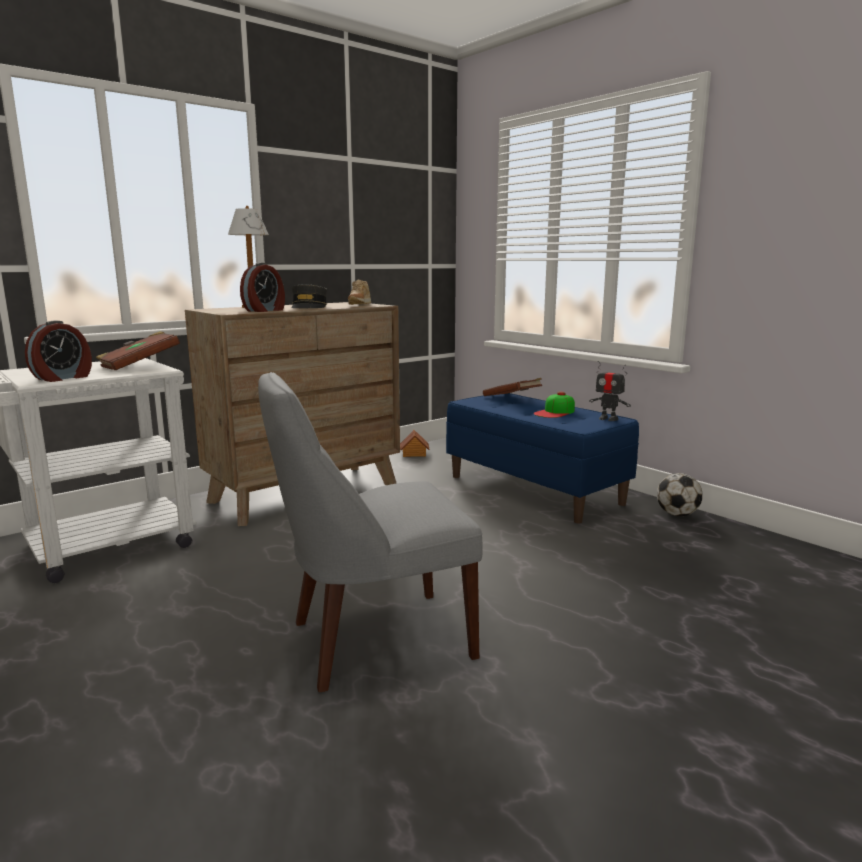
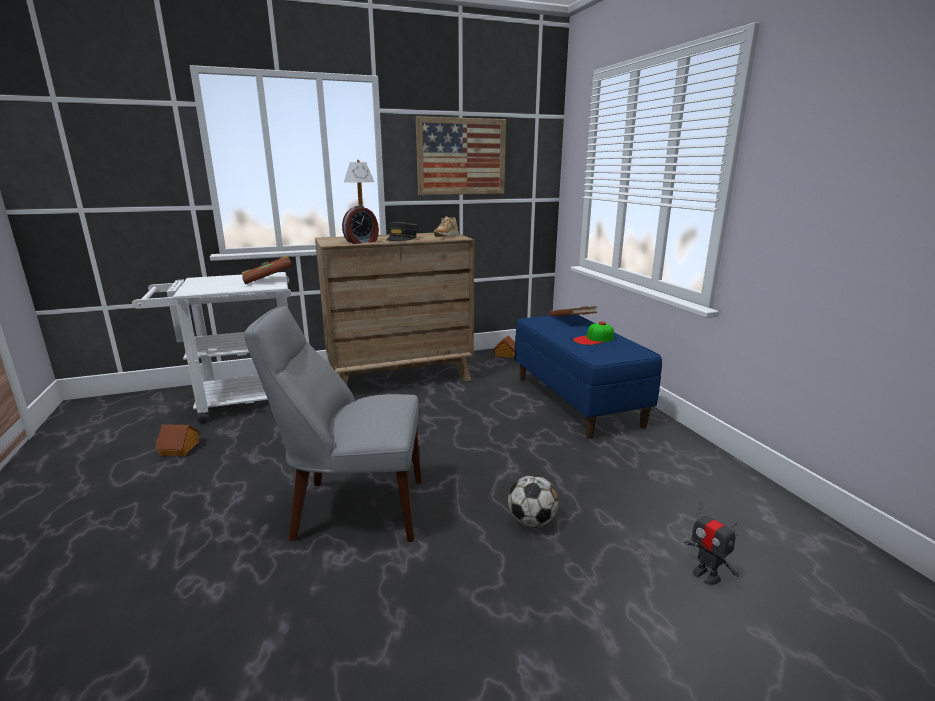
camera: 20 degrees right, 5 degrees up
(47, 619) = (180, 448): none -> toy house
(63, 378) = (208, 288): alarm clock -> none
(352, 211) = (461, 157): none -> picture
(608, 419) = (634, 351): toy robot -> toy robot (706, 575)
(677, 514) = (687, 445): football -> football (532, 521)

